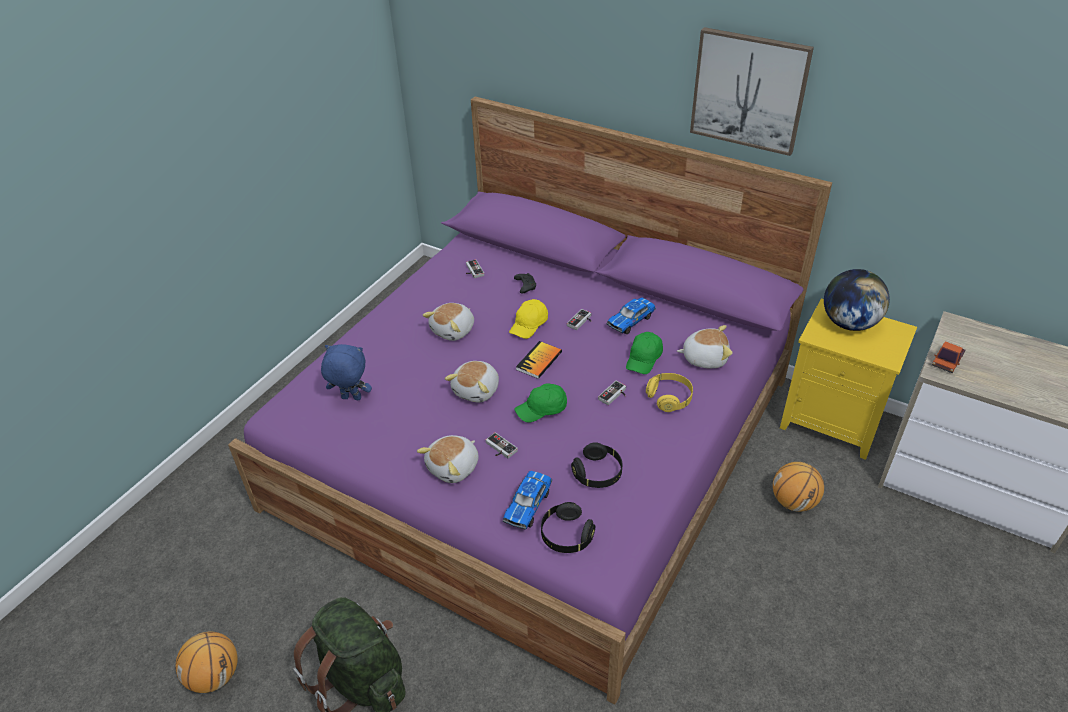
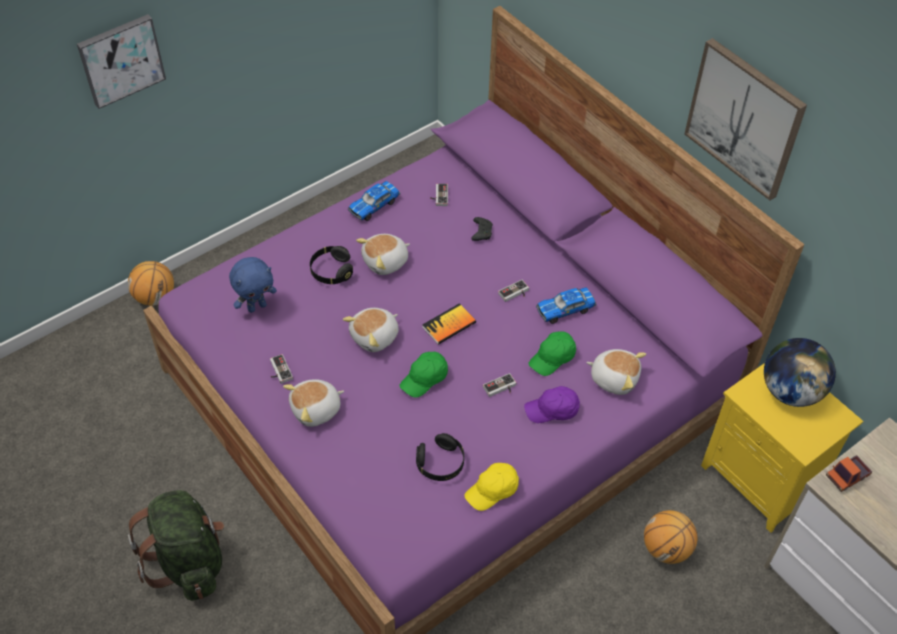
camera: 20 degrees right, 10 degrees up
(145, 193) = (121, 60): none -> picture
(215, 675) = (75, 511): basketball -> basketball (155, 297)
(351, 399) = (257, 306): blue plush toy -> blue plush toy turned 120 degrees clockwise
(499, 449) = (365, 405): game controller -> game controller (278, 371)
(528, 504) = (362, 471): toy car -> toy car (374, 205)
(529, 325) = (461, 280): yellow cap -> yellow cap (492, 490)
(542, 409) = (425, 379): green cap -> green cap turned 45 degrees counterclockwise
(566, 536) = (379, 513): black headphones -> black headphones (331, 271)
(669, 398) = (552, 410): yellow headphones -> purple cap

